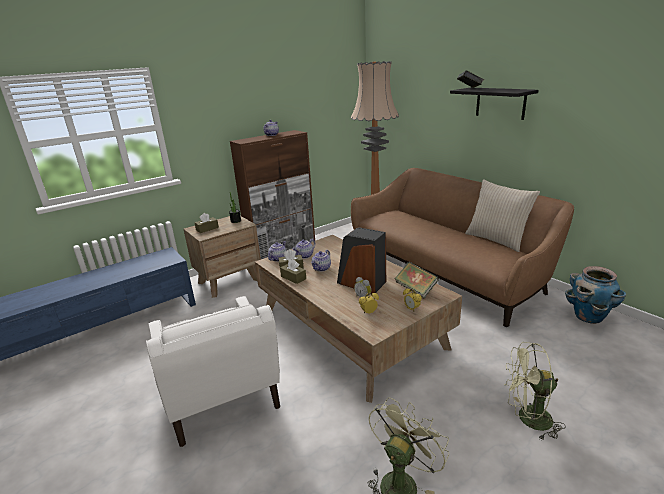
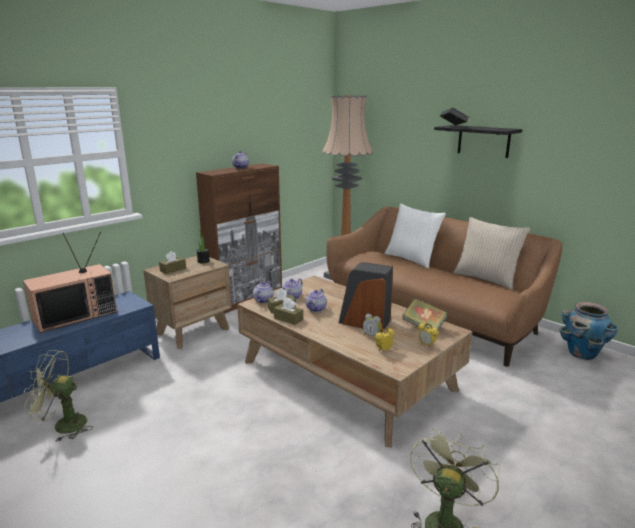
camera: 10 degrees left, 5 degrees down
(121, 268) = (76, 315): none -> television
(221, 397) = (222, 453): white armchair -> none
(429, 218) = (412, 259): none -> white pillow
(527, 419) = (551, 452): green fan -> green fan (63, 425)

